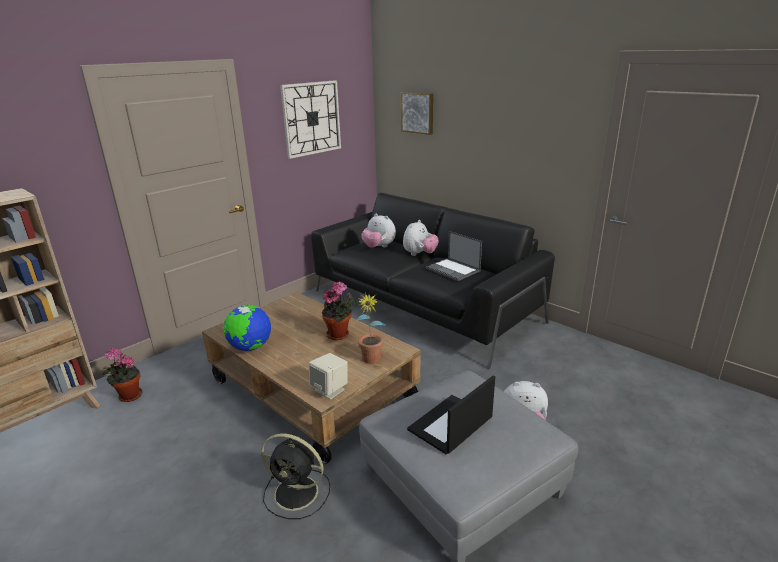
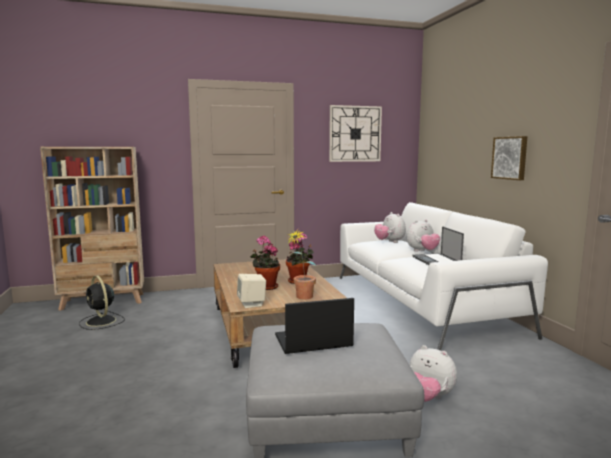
camera: 30 degrees right, 15 degrees down
(128, 396) = (160, 303): potted plant -> potted plant (266, 287)
(250, 347) = (231, 275): globe -> none
(298, 493) = (198, 377): black fan -> black fan (101, 321)
(418, 112) = (447, 132): picture -> picture (510, 158)
(423, 306) = (421, 303): black sofa -> white sofa

